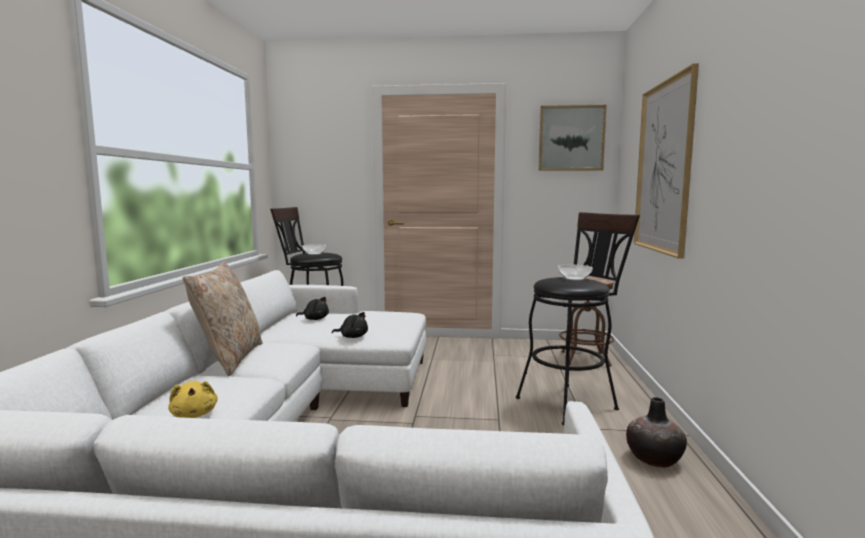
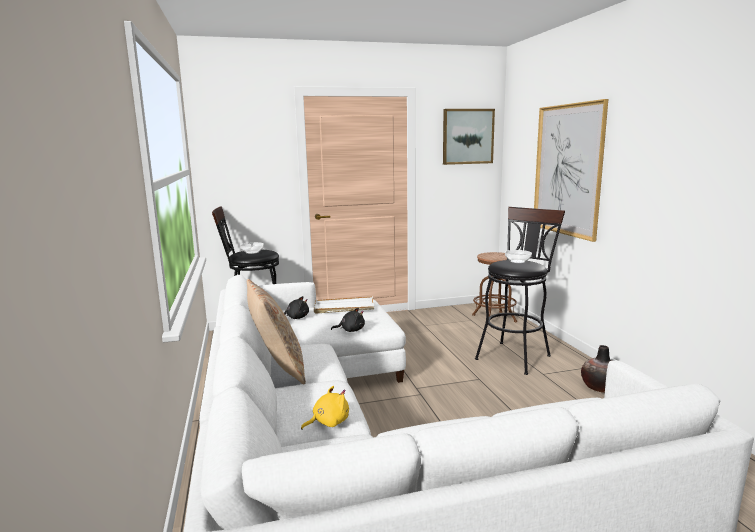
camera: 20 degrees left, 5 degrees up
(194, 414) = (328, 422): yellow plush toy -> yellow plush toy turned 75 degrees counterclockwise
(373, 316) = (344, 307): none -> white tray

